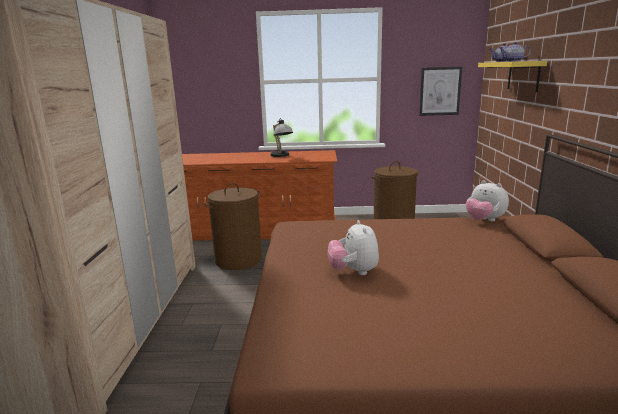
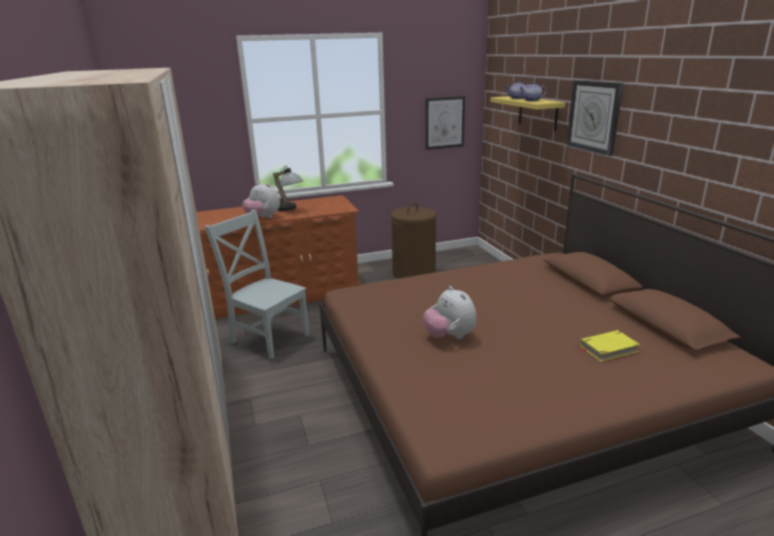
camera: 20 degrees left, 5 degrees up
(238, 259) = (268, 337): brown laundry basket -> grey chair
(484, 220) = (527, 262): plush toy -> plush toy (263, 218)
(520, 311) = (608, 348): none -> yellow book
(572, 71) = (594, 116): none -> wall clock

